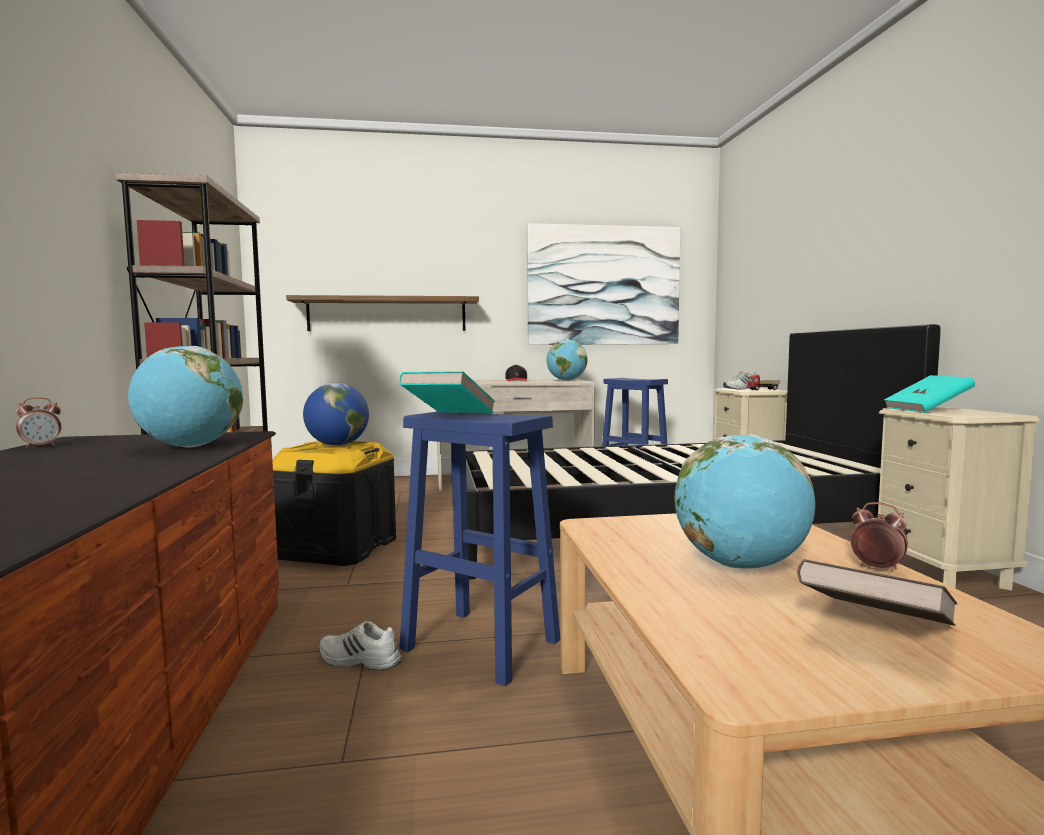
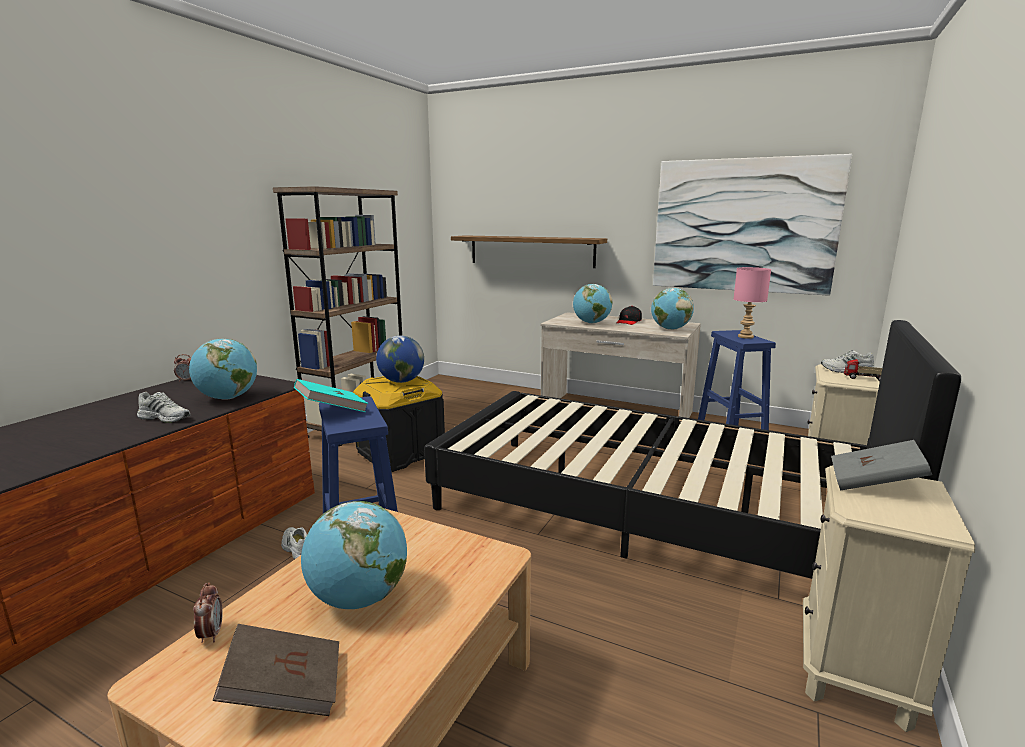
camera: 35 degrees right, 10 degrees up
(137, 466) = (165, 417): none -> white shoe
(486, 382) = (591, 323): none -> globe
(638, 379) = (746, 337): none -> pink table lamp
(877, 568) = (428, 645): alarm clock -> alarm clock (211, 634)
(927, 410) = (874, 484): turquoise book -> grey book

